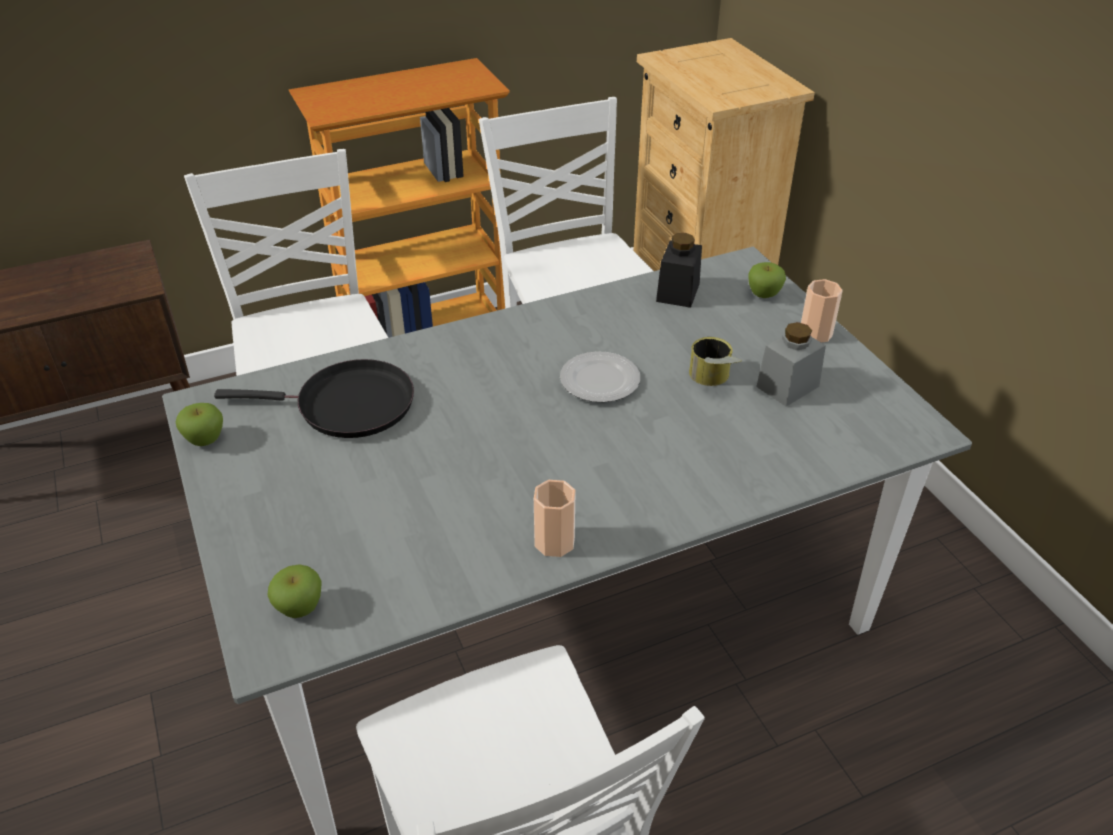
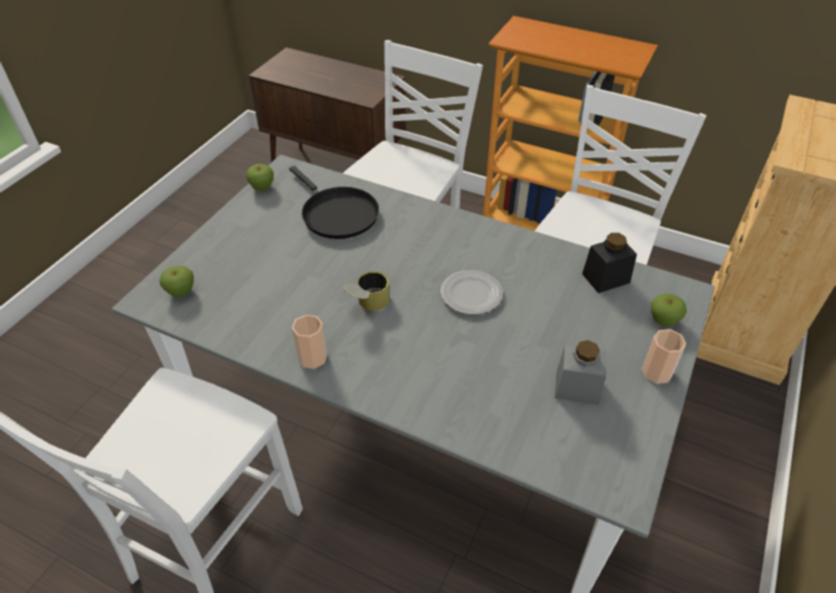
camera: 50 degrees right, 5 degrees up
(712, 381) = (534, 346): can -> can (367, 304)

